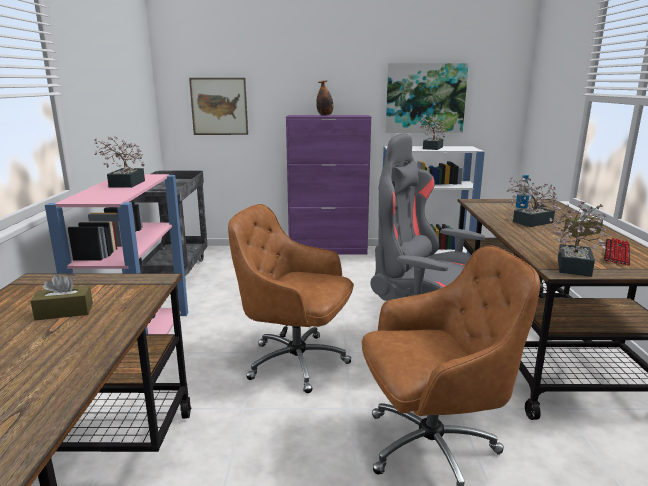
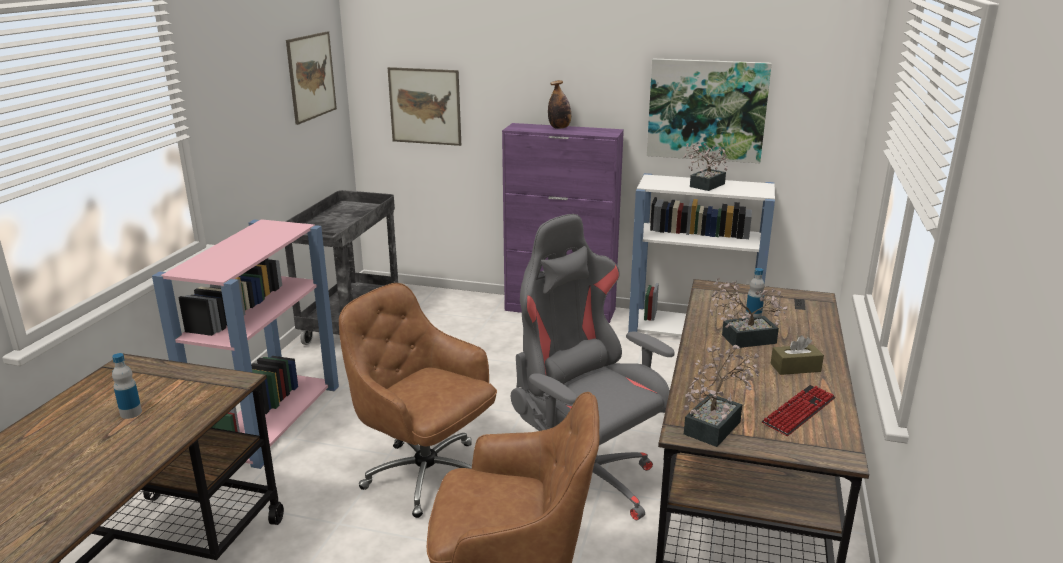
camera: 15 degrees right, 5 degrees up
(64, 312) = (131, 413): brown tissue box -> bottle
(124, 184) = (251, 244): potted plant -> none
(135, 78) = (311, 76): none -> picture

